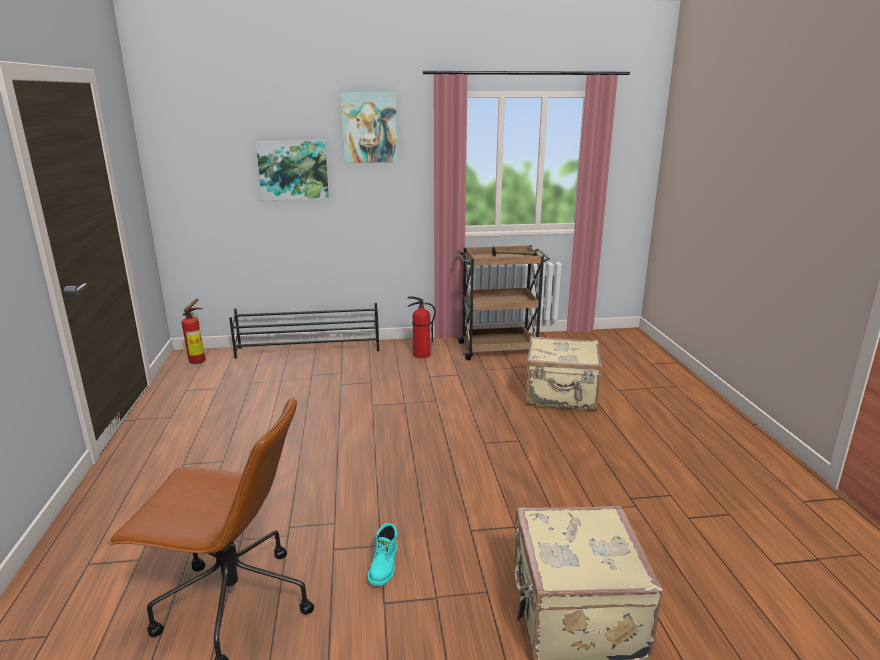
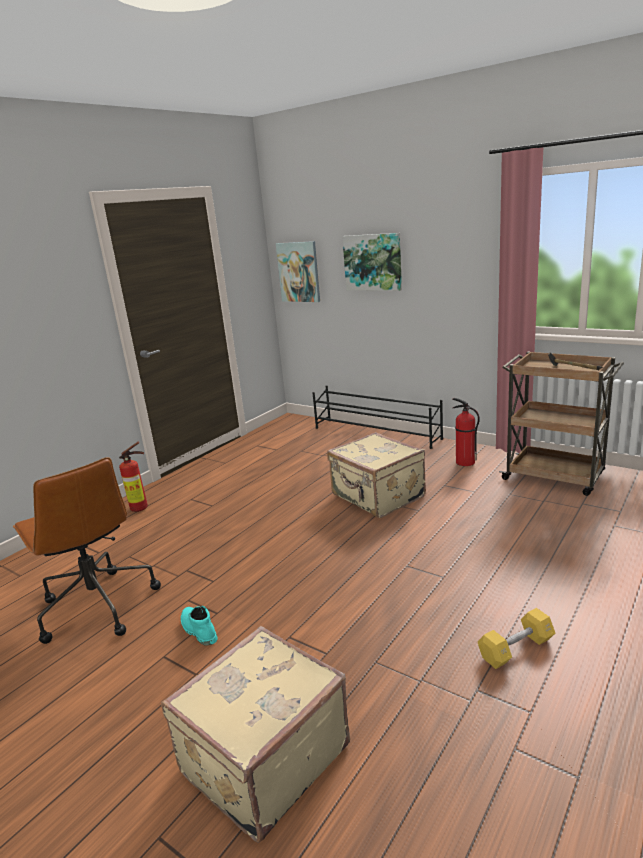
camera: 45 degrees right, 0 degrees up
(199, 360) = (292, 425): fire extinguisher -> fire extinguisher (142, 508)
(369, 127) = (440, 217): picture -> picture (299, 272)
(384, 566) = (198, 630): turquoise boot -> turquoise boot turned 90 degrees clockwise
(561, 396) = (557, 549): beige suitcase -> beige suitcase (377, 497)
(618, 465) = (516, 649): none -> yellow dumbbell

